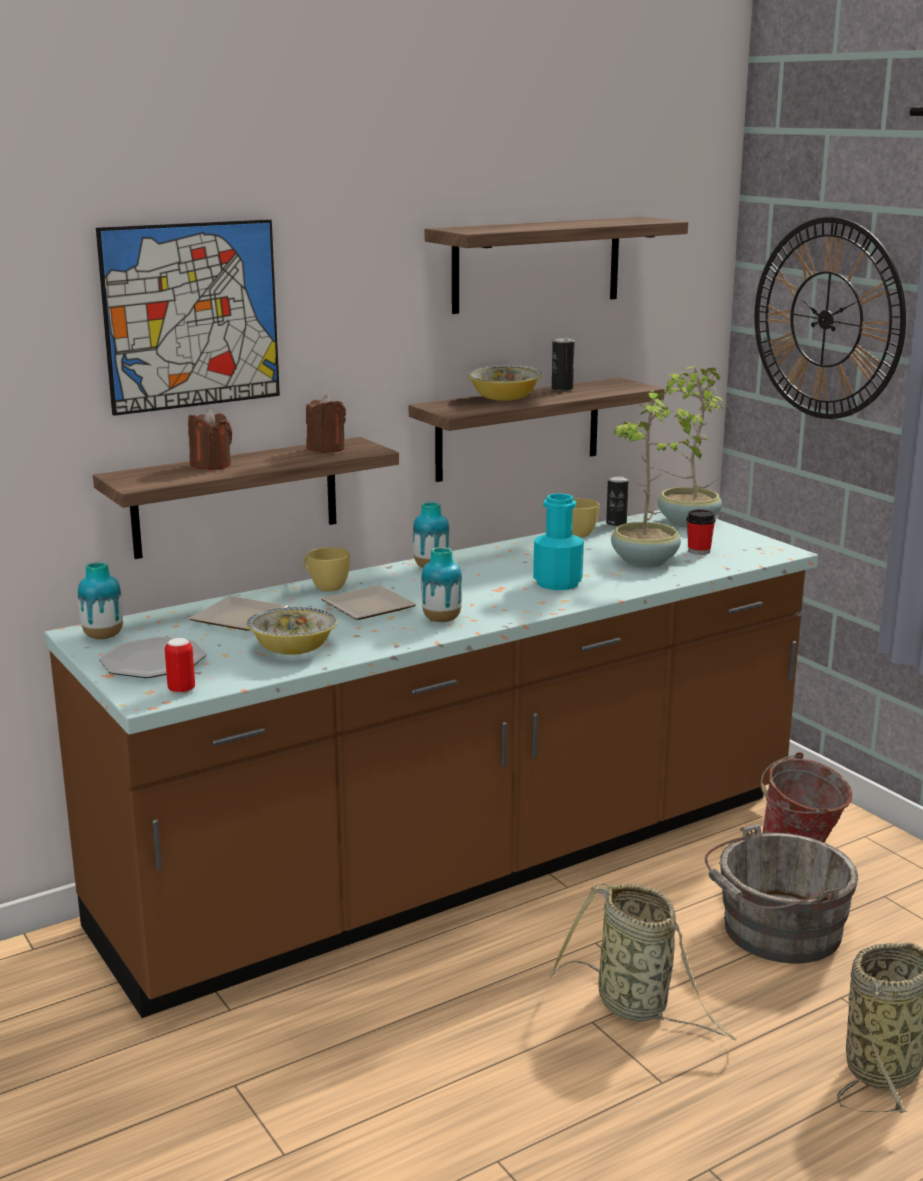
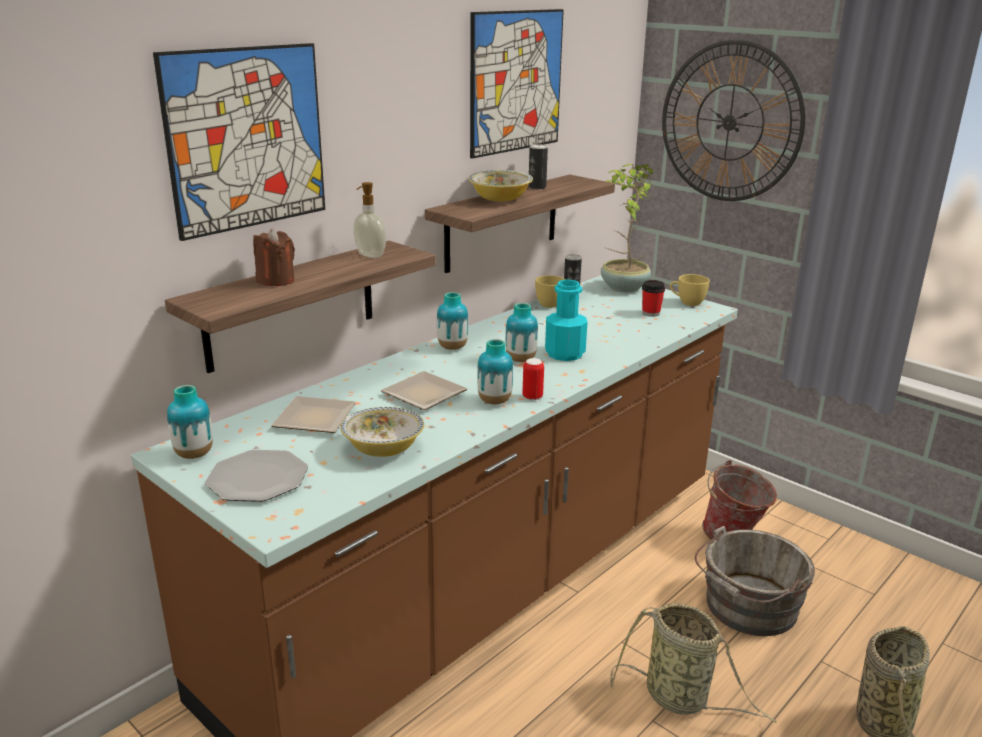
camera: 15 degrees left, 5 degrees up
(181, 690) = (303, 510): can -> can (532, 397)
(325, 586) = (373, 376): yellow cup -> yellow cup (687, 302)
(326, 449) = (369, 255): brown candle -> soap dispenser
(501, 585) = (520, 360): none -> vase
(537, 264) = (516, 82): shelf -> picture
(644, 562) = (618, 327): potted plant -> none

